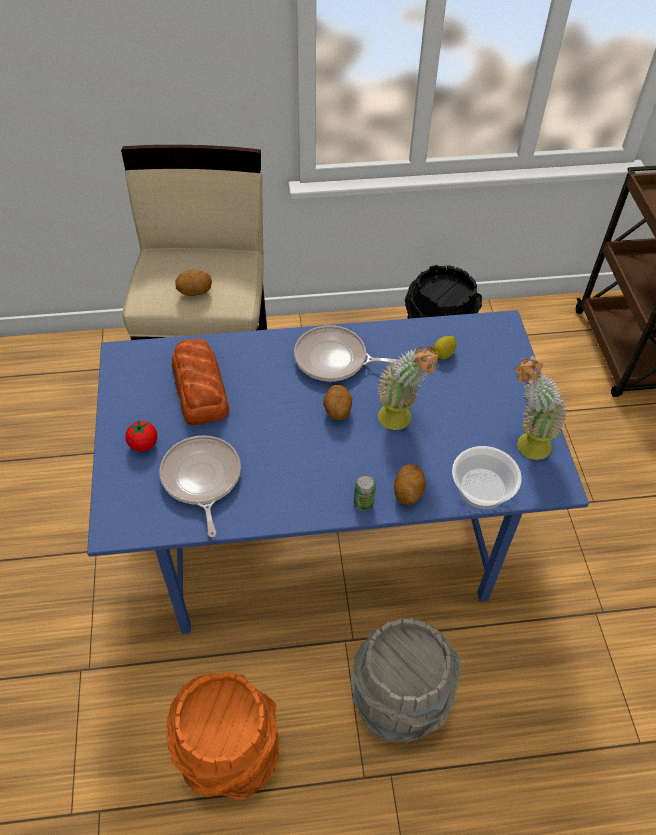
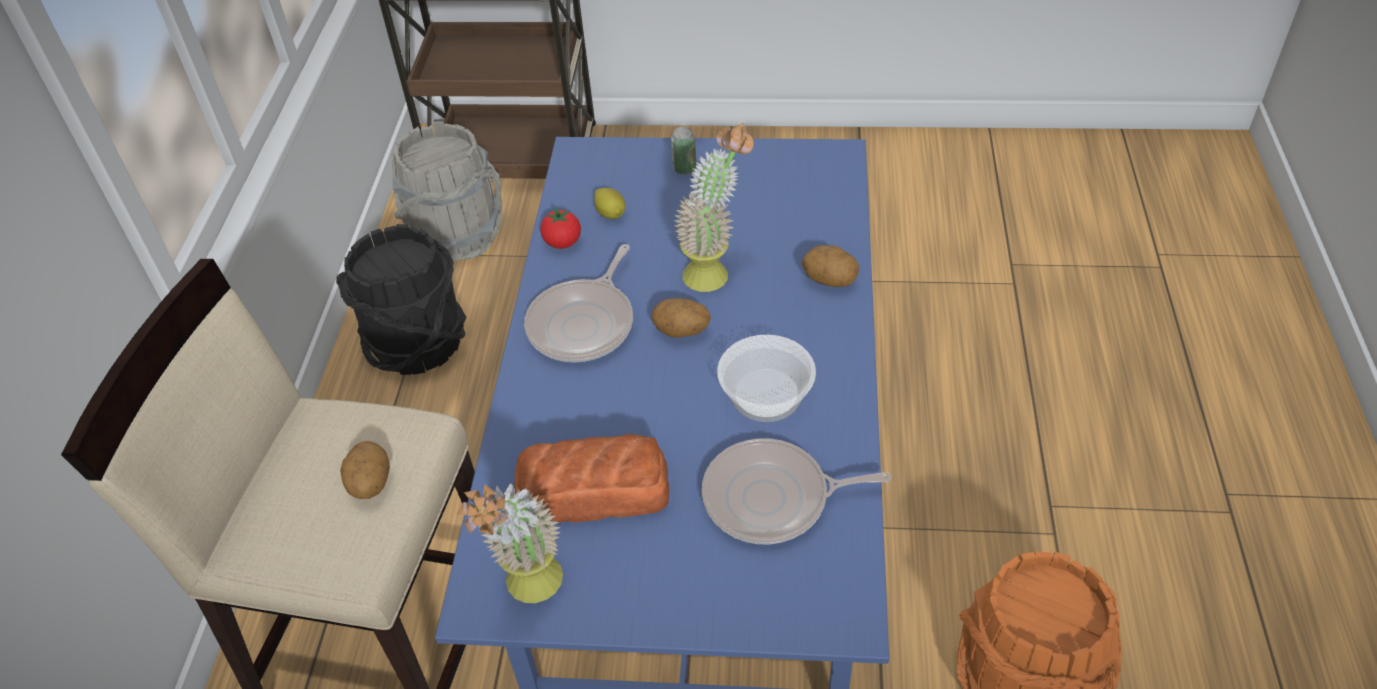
camera: 75 degrees left, 5 degrees down
(143, 444) = (689, 573): tomato -> tomato (563, 242)
(363, 503) = (839, 324): can -> can (684, 168)
(398, 700) = (959, 482): grey bucket -> grey bucket (458, 235)
(481, 488) = (832, 216): bowl -> bowl (765, 395)
(524, 445) = (777, 170): potted plant -> potted plant (529, 592)

